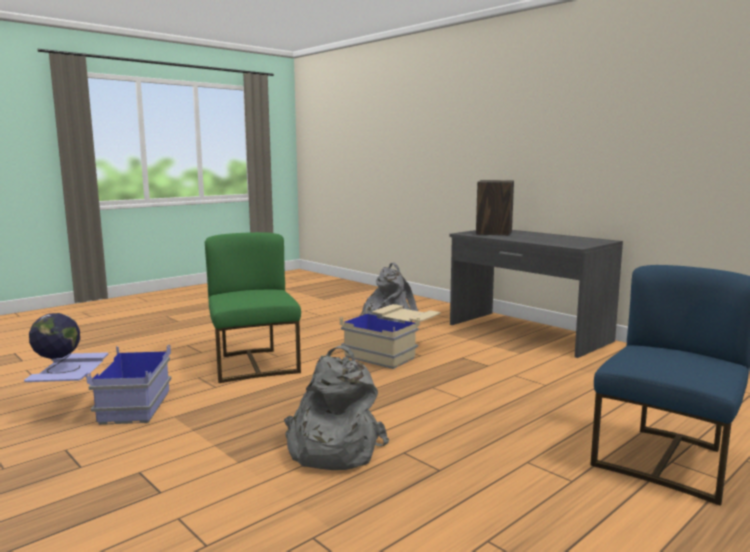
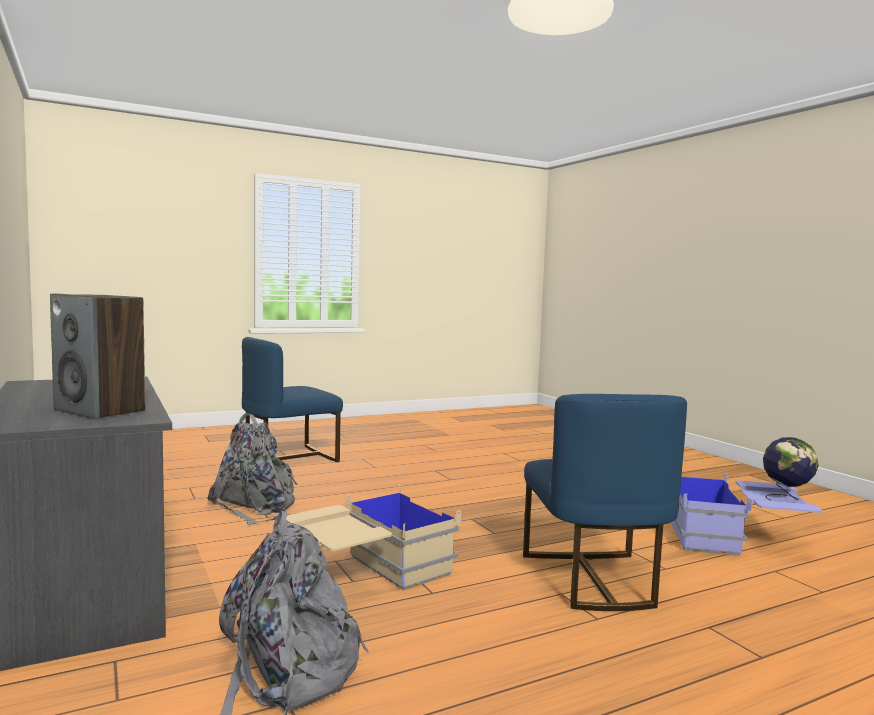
camera: 165 degrees left, 5 degrees down
(254, 364) = (593, 580): green chair -> blue chair
(331, 449) = (502, 486): grey backpack -> grey backpack (256, 506)

